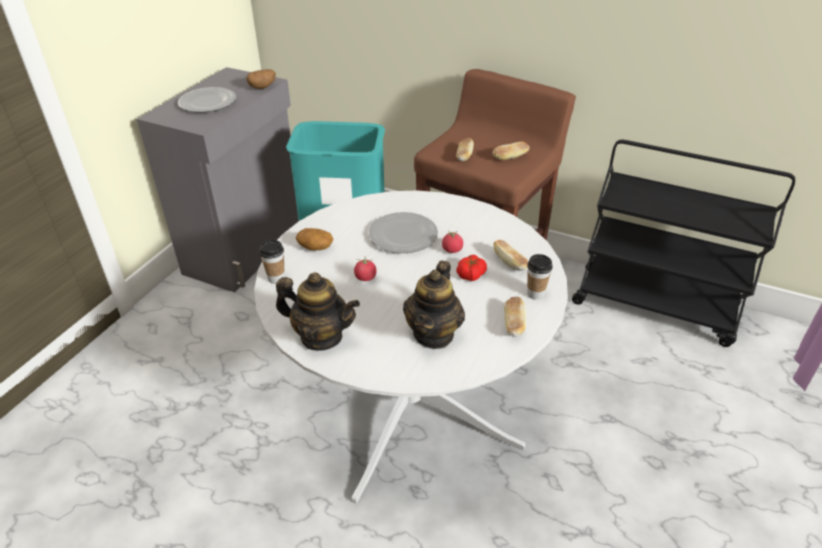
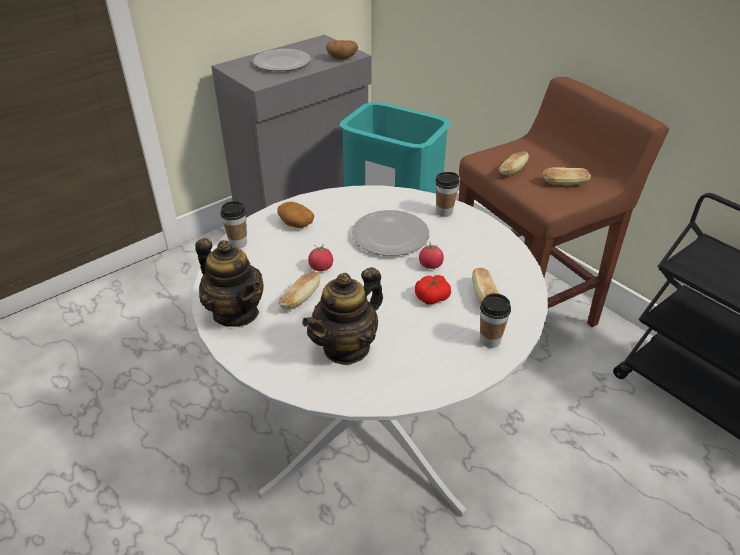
camera: 25 degrees right, 0 degrees up
(432, 204) = (444, 212): none -> cup
(513, 324) = (440, 366): bread -> bread (300, 299)

